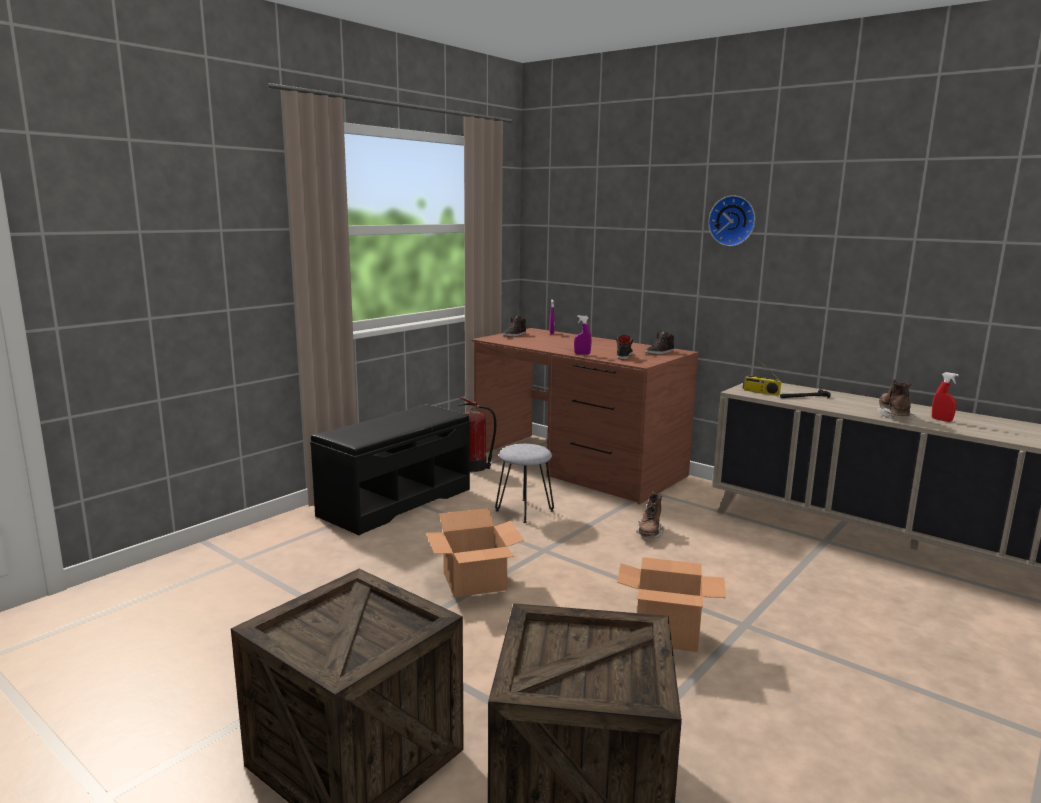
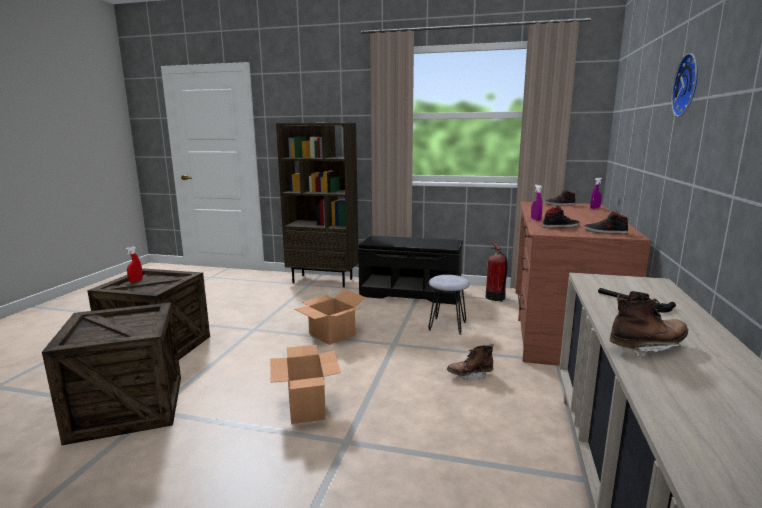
camera: 65 degrees right, 0 degrees up
(241, 545) = (323, 281): none -> brown bookcase
(760, 392) = (605, 284): radio -> none
(941, 420) = (693, 381): red spray bottle -> red spray bottle (136, 281)

